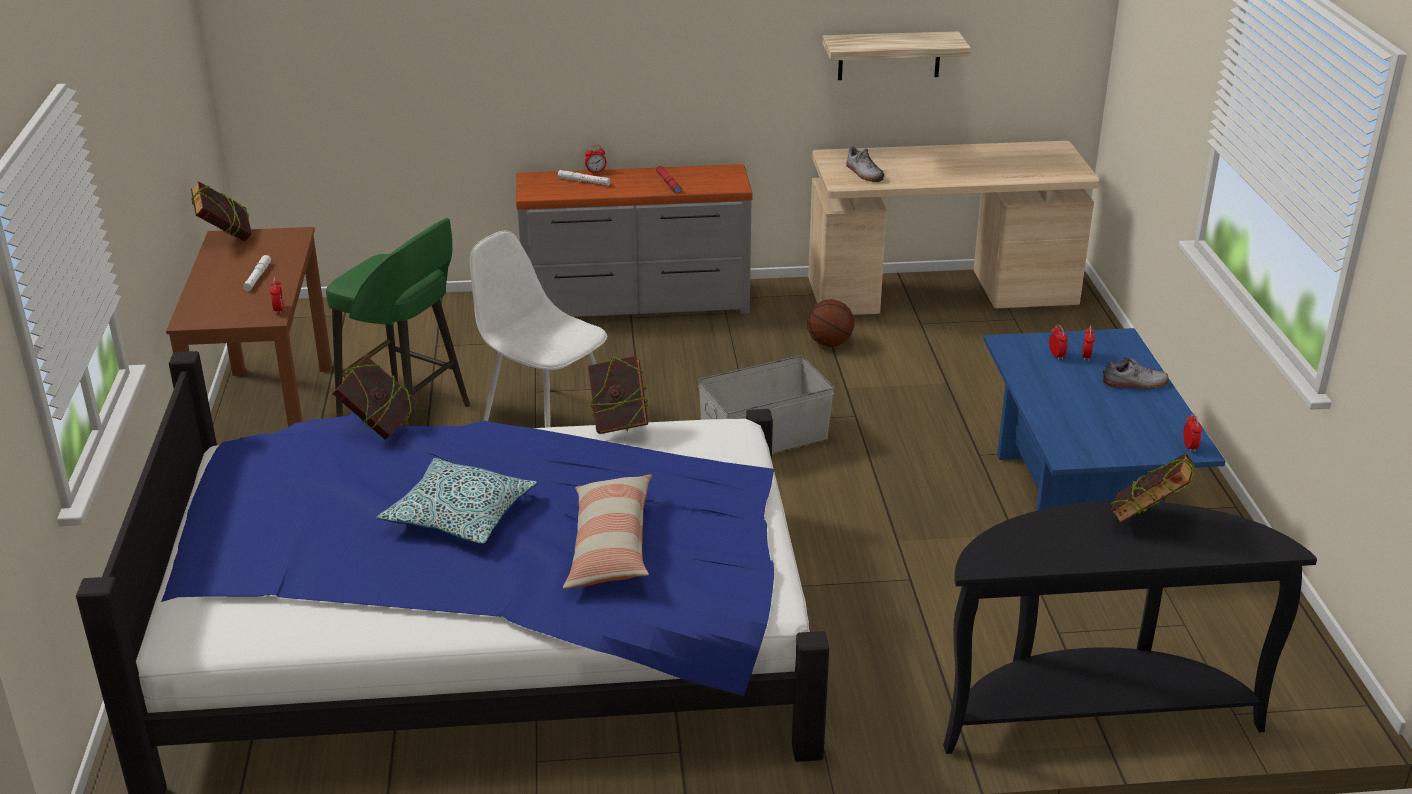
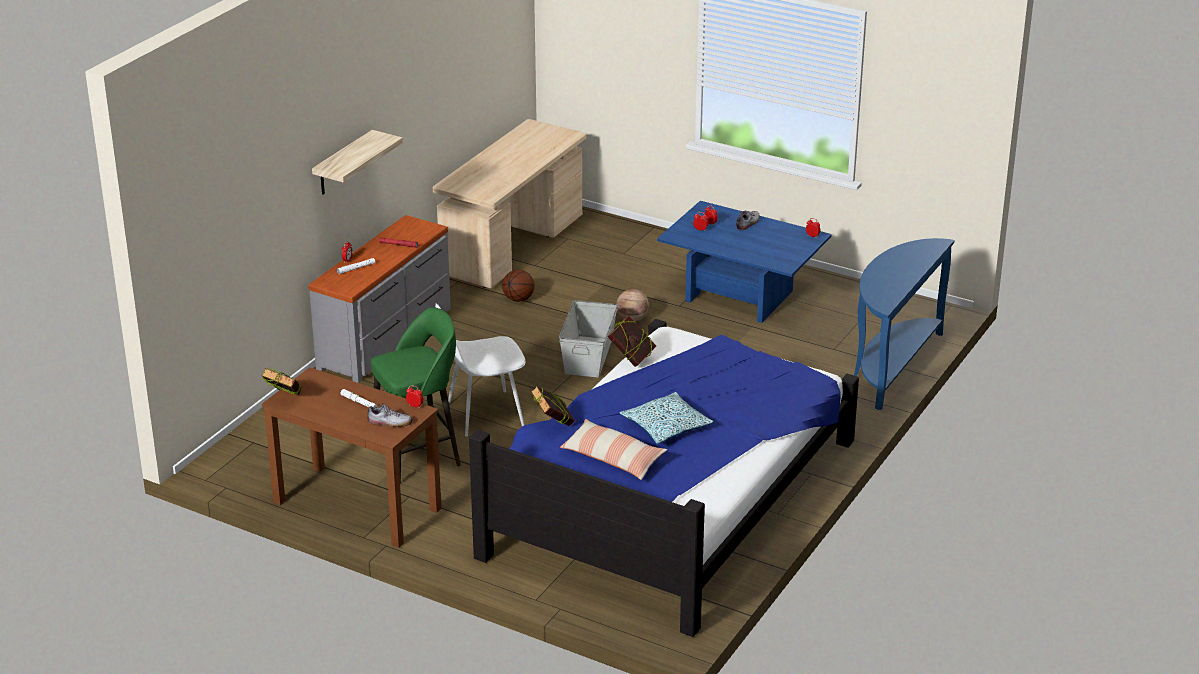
camera: 55 degrees left, 0 degrees up
(610, 545) = (738, 396): pillow -> pillow (613, 458)
(864, 173) = (486, 186): shoe -> shoe (389, 422)
(889, 55) = (455, 107): shelf -> shelf (343, 164)
(896, 433) = (632, 319): none -> basketball
(1092, 712) = (891, 366): black console table -> blue console table
(1147, 521) = (894, 260): book -> none

